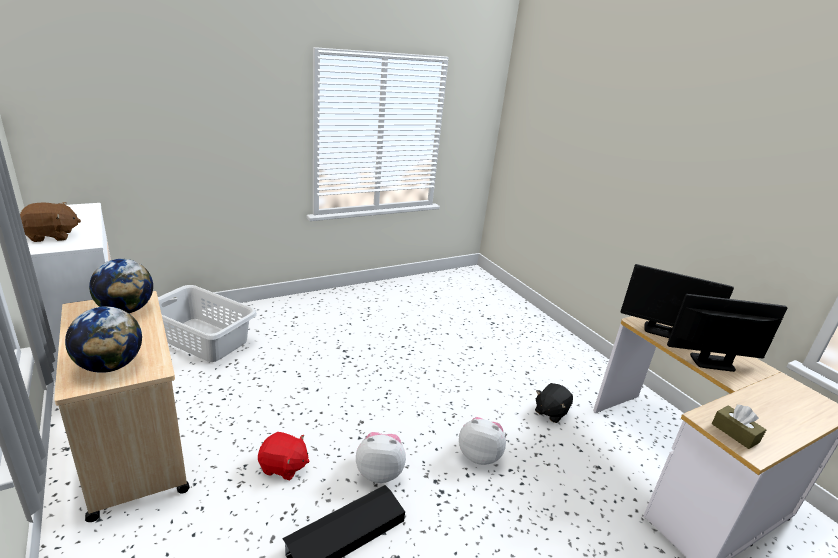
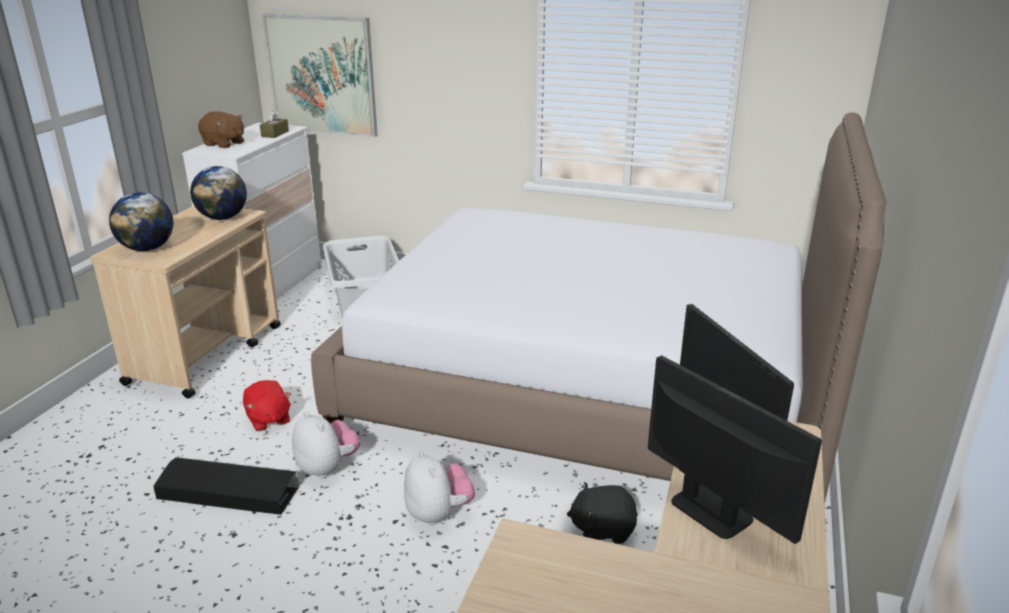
camera: 50 degrees right, 0 degrees up
(103, 150) = (322, 75): none -> picture
(437, 341) = (589, 390): none -> bed
(735, 433) = (521, 575): brown tissue box -> brown tissue box (275, 134)

